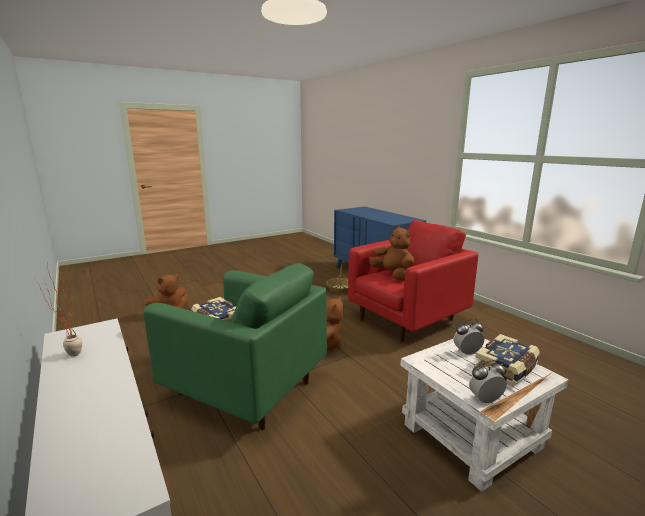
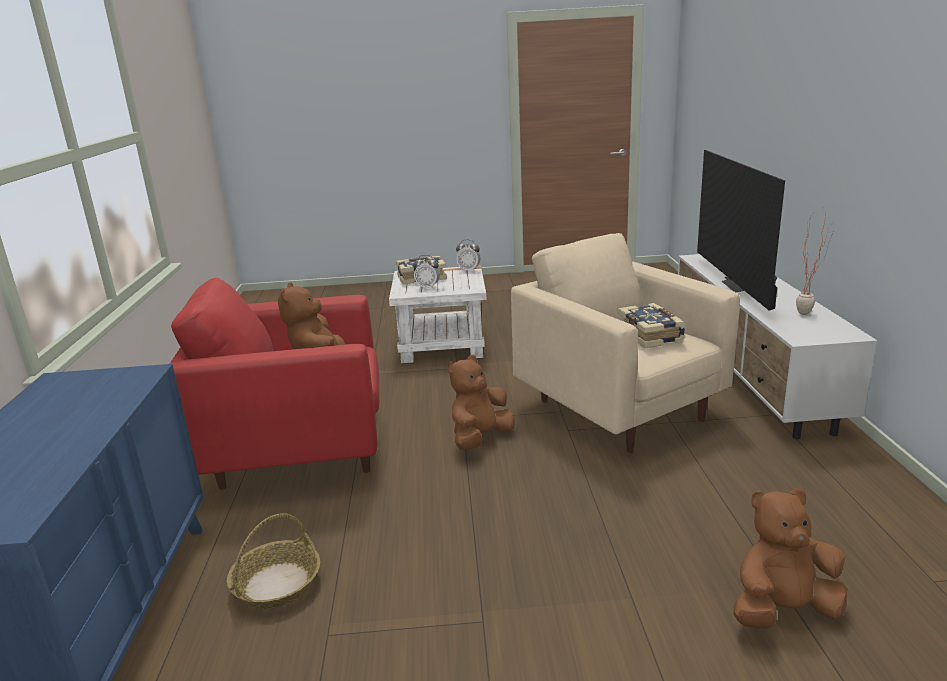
camera: 150 degrees left, 5 degrees up
(108, 396) = (740, 286): none -> television
(244, 389) = (620, 410): green armchair -> beige armchair

